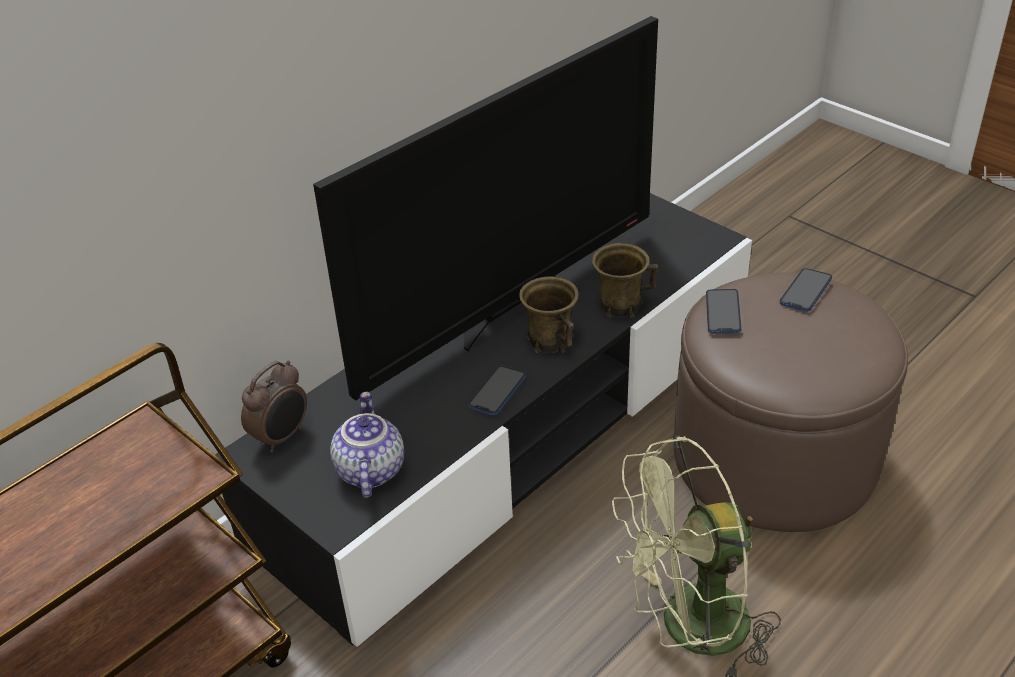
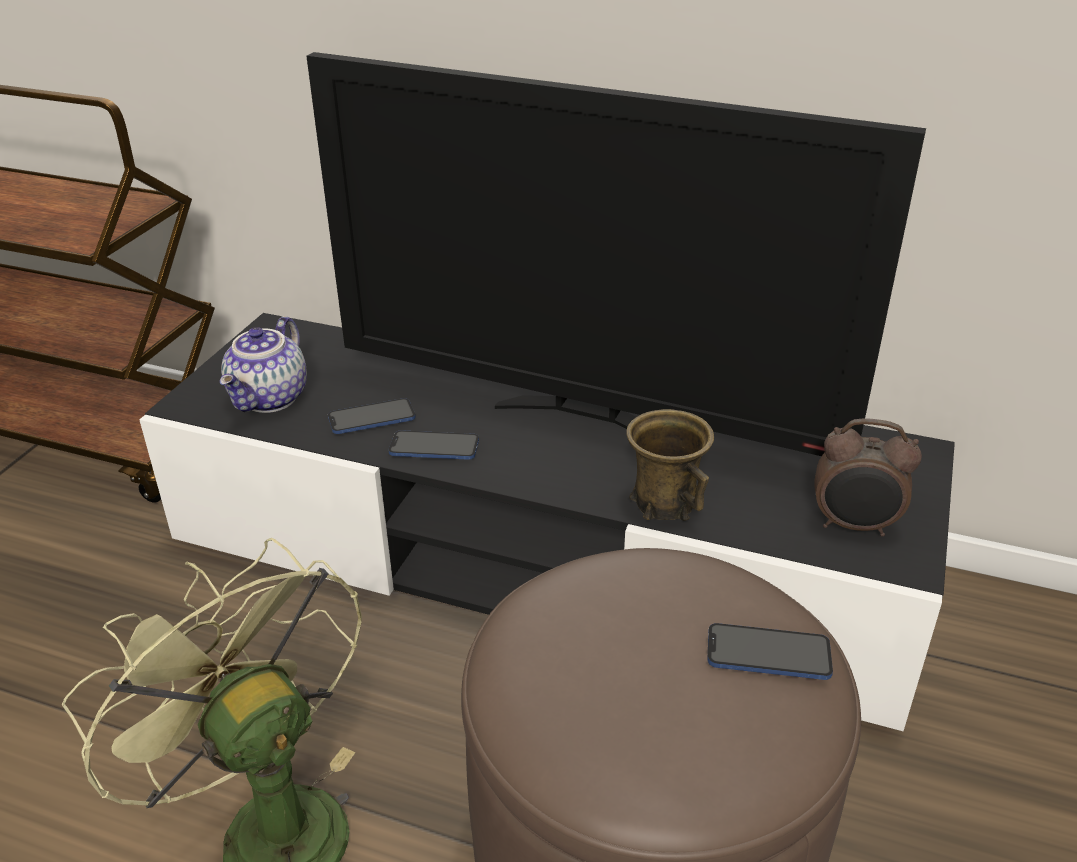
camera: 65 degrees right, 5 degrees down
(282, 437) = (302, 338): alarm clock -> alarm clock (854, 526)
(368, 470) = (270, 399): teapot -> teapot turned 135 degrees clockwise
(550, 340) = (553, 462): brown mug -> none
(723, 313) = (644, 569): phone -> phone (371, 418)

